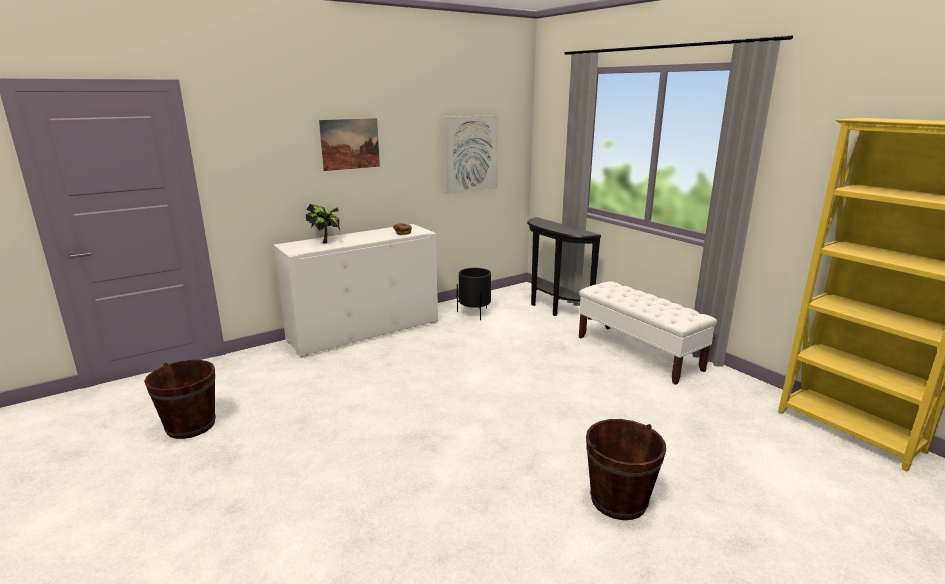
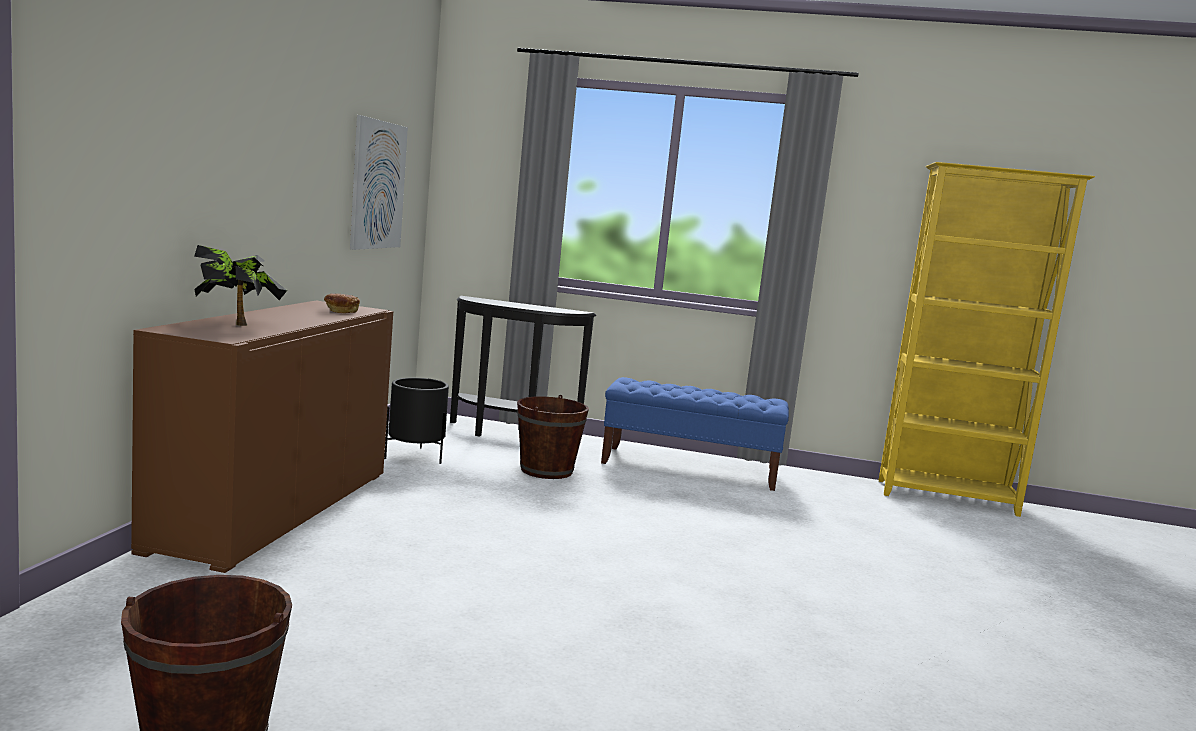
camera: 45 degrees left, 10 degrees down
(350, 144) = (252, 135): picture -> none
(364, 331) = (275, 510): white cabinet -> brown cabinet
(618, 500) = (920, 606): brown bucket -> brown bucket (546, 470)
(638, 353) = (690, 468): white bench -> blue bench

